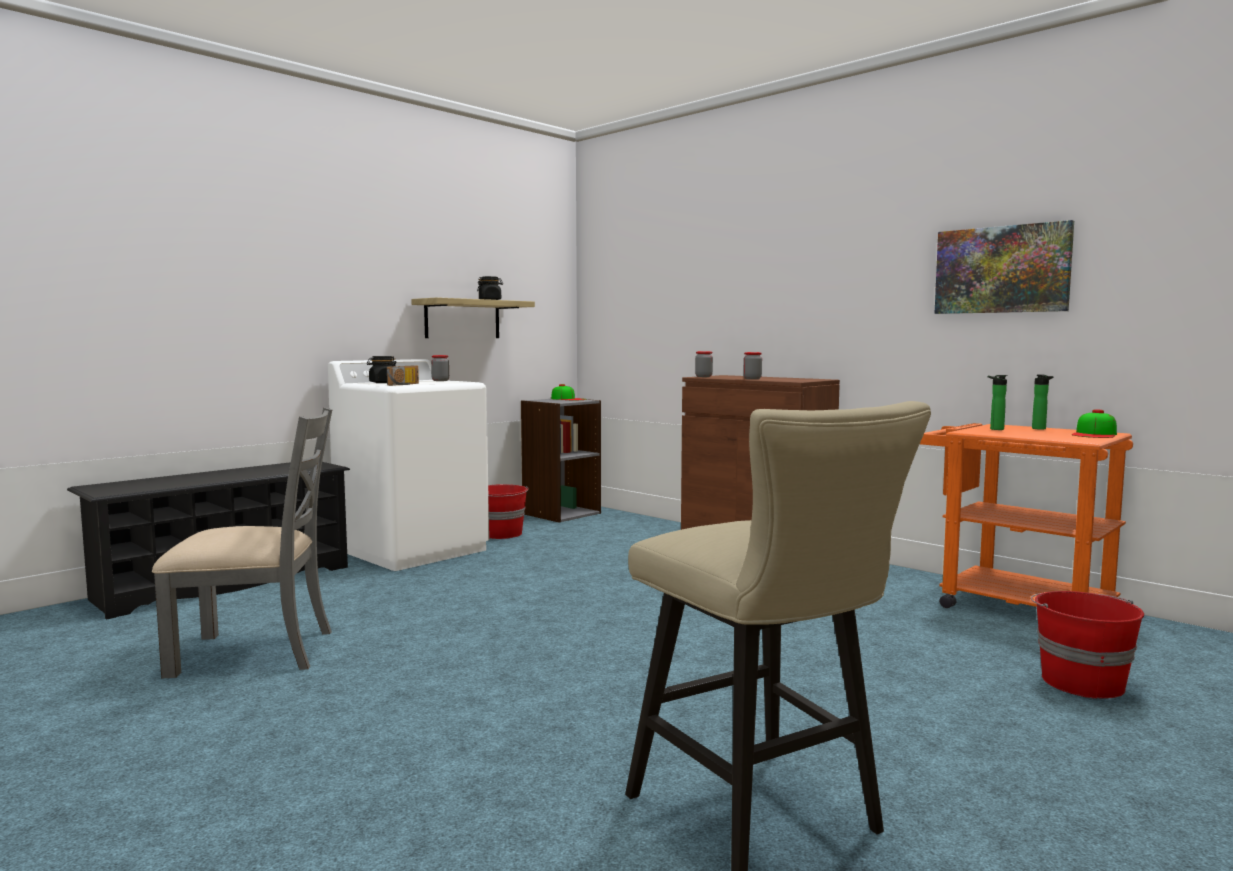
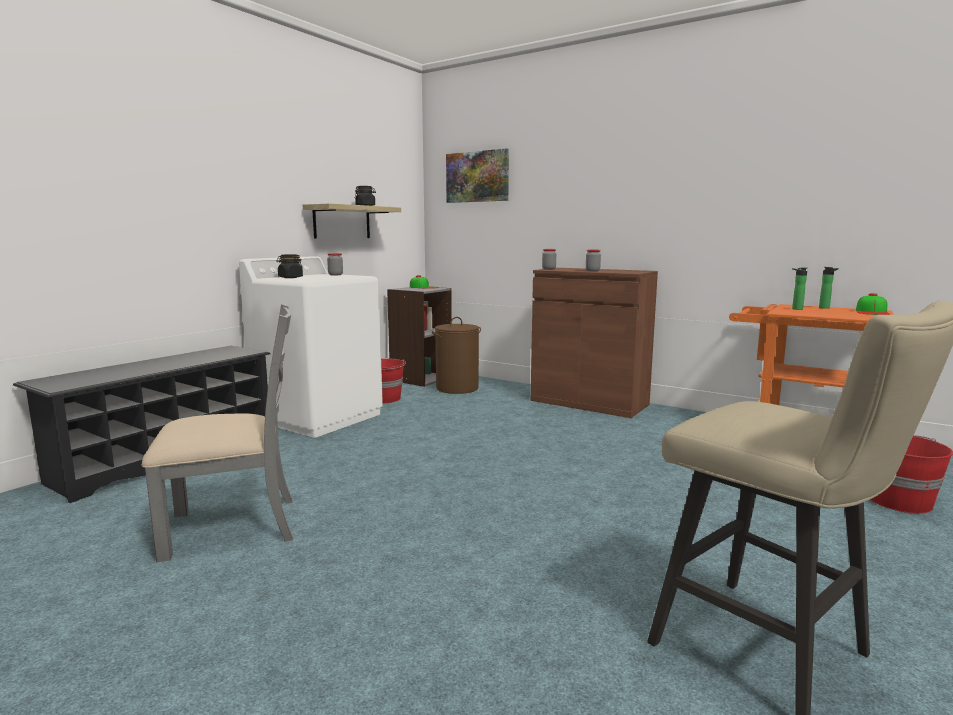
camera: 10 degrees left, 5 degrees up
(405, 384) = (315, 279): radio -> none
(599, 526) = (457, 388): none -> brown laundry basket
(1001, 270) = (794, 186): picture -> picture (477, 177)

